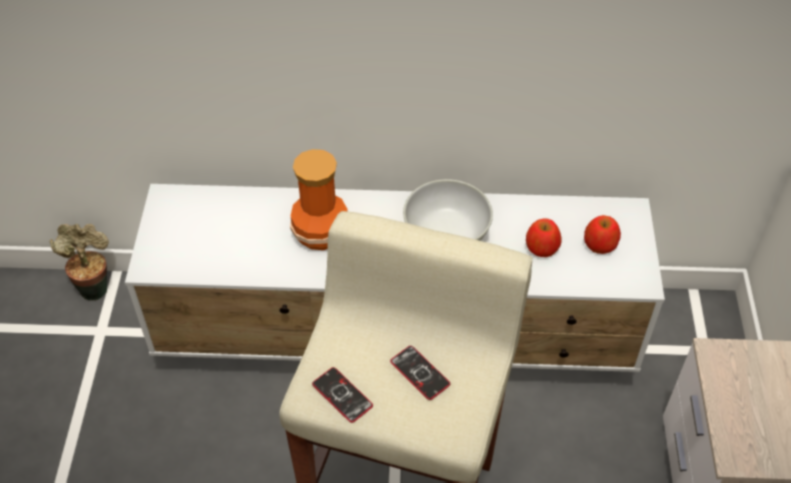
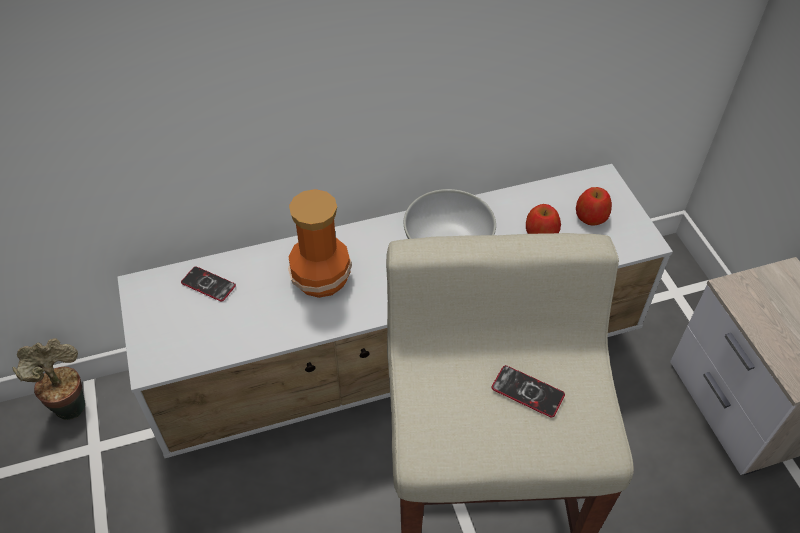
camera: 20 degrees left, 0 degrees up
(342, 395) = (459, 442): phone -> phone (208, 284)

